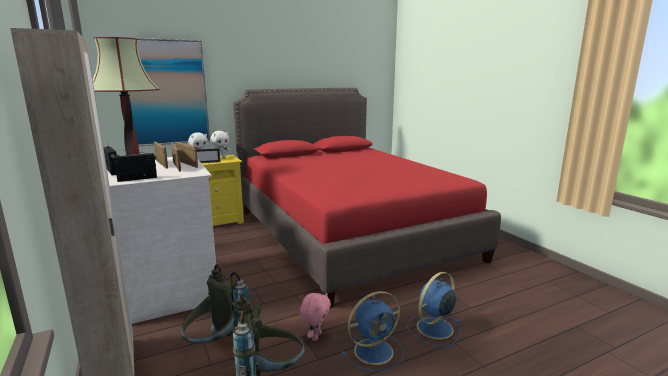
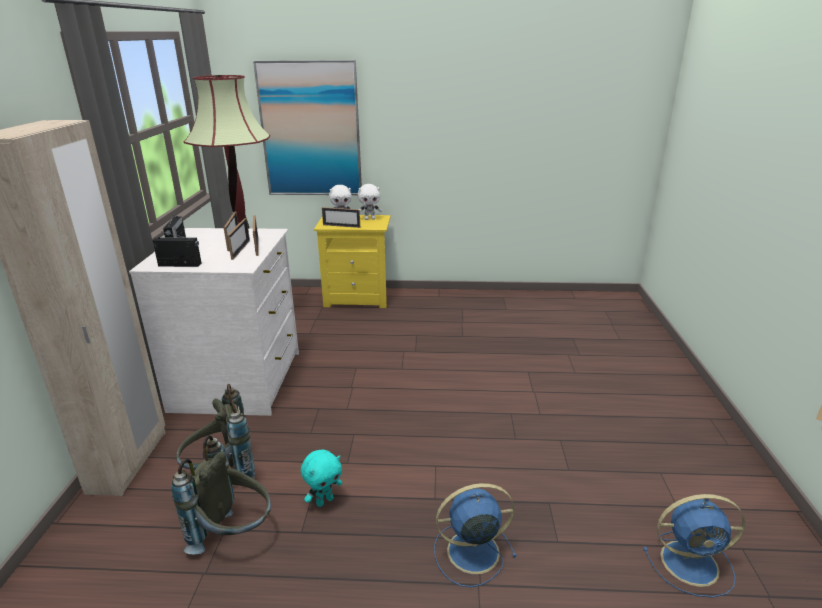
camera: 30 degrees right, 10 degrees up
(315, 336) = (324, 500): pink plush toy -> turquoise plush toy
(349, 233) = (500, 359): red bed -> none
(375, 351) = (370, 550): blue fan -> blue fan (692, 563)

